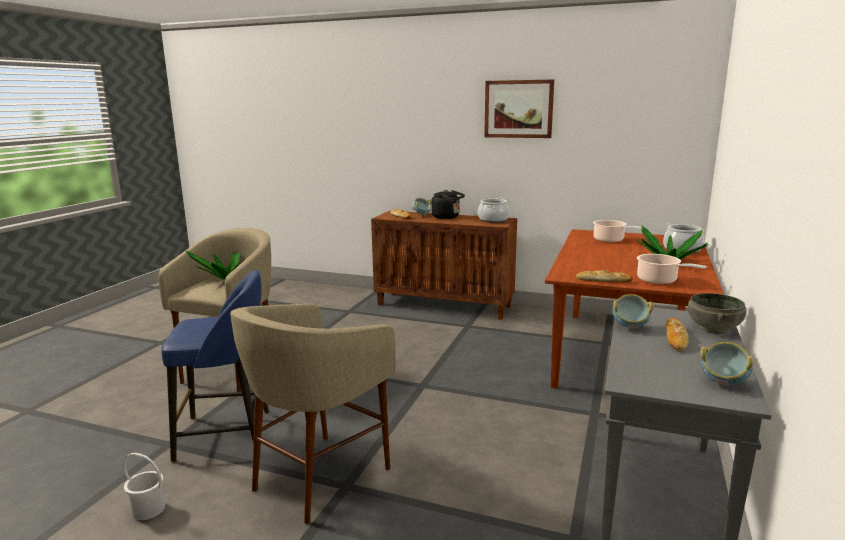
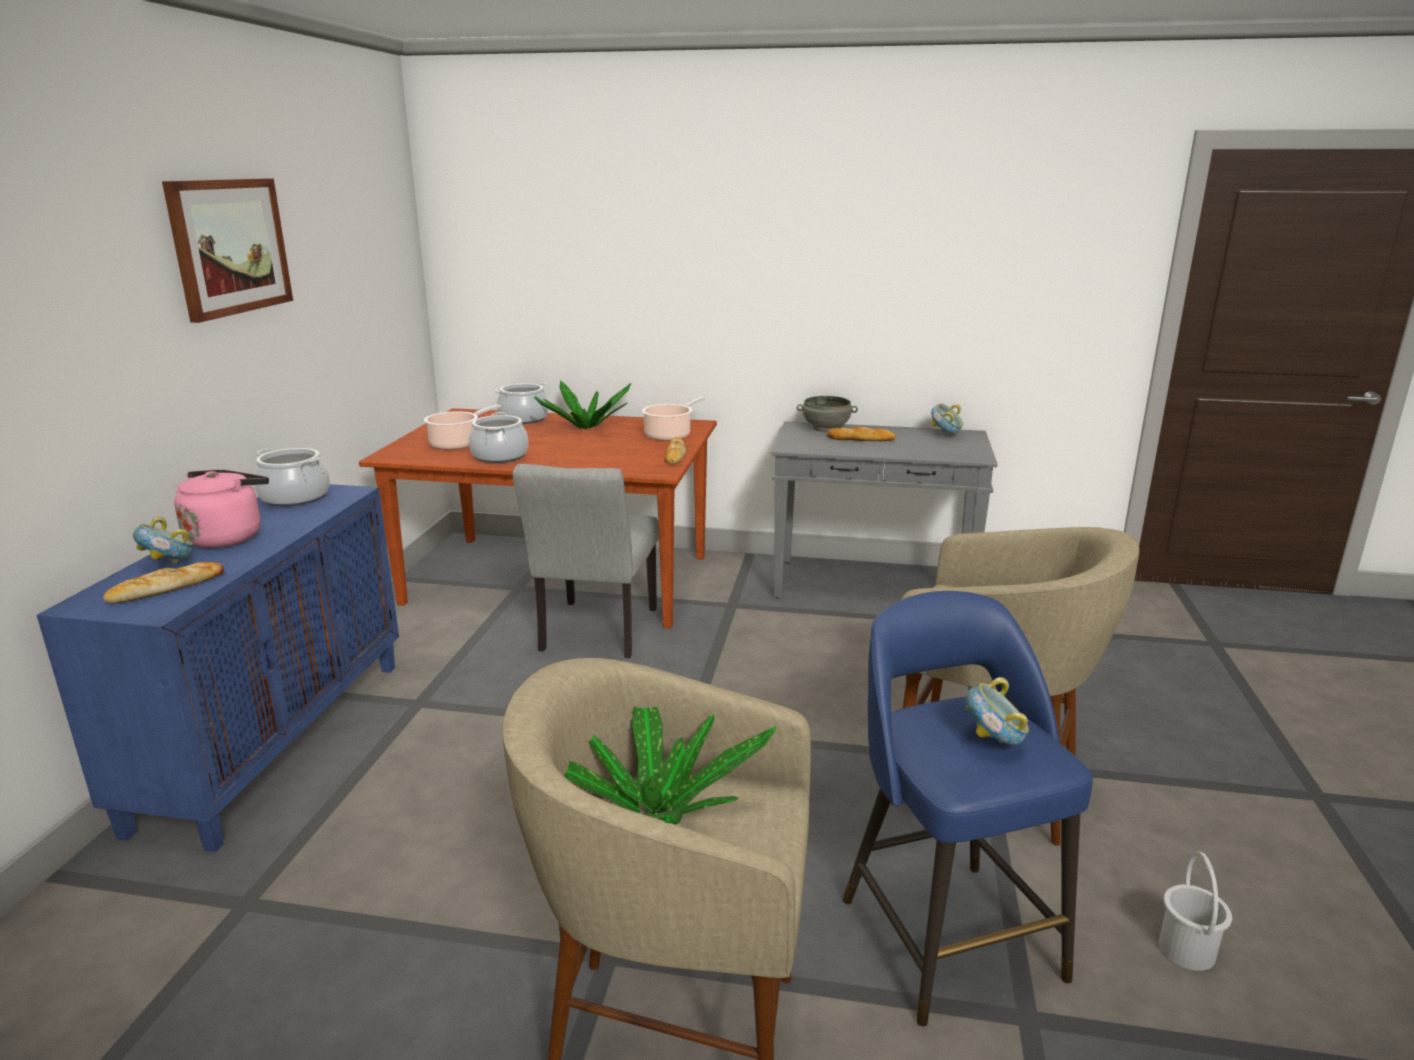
camera: 100 degrees left, 5 degrees up
(445, 305) = (275, 739): brown cabinet -> blue cabinet
(447, 217) = (227, 536): black kettle -> pink kettle
(540, 364) = (595, 634): none -> grey chair
(587, 247) = (499, 456): none -> cooking pot
(629, 327) = (844, 450): bowl -> bowl (993, 742)

